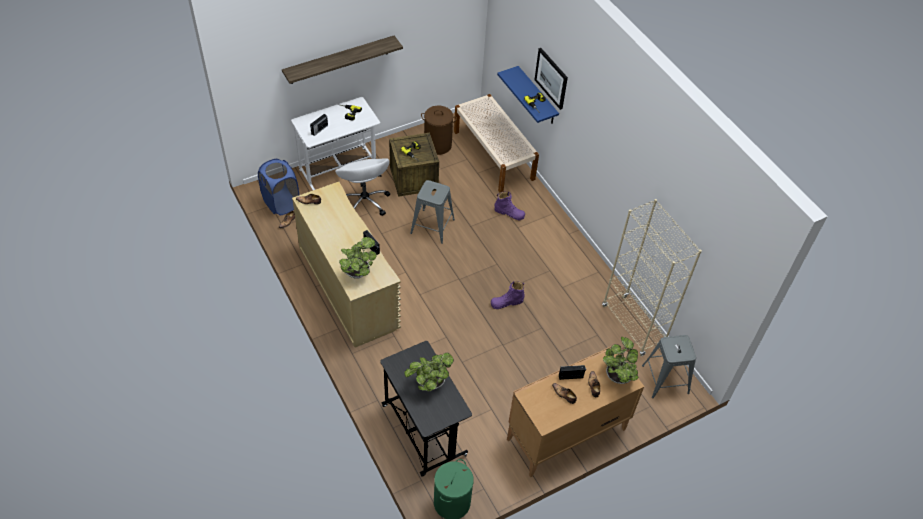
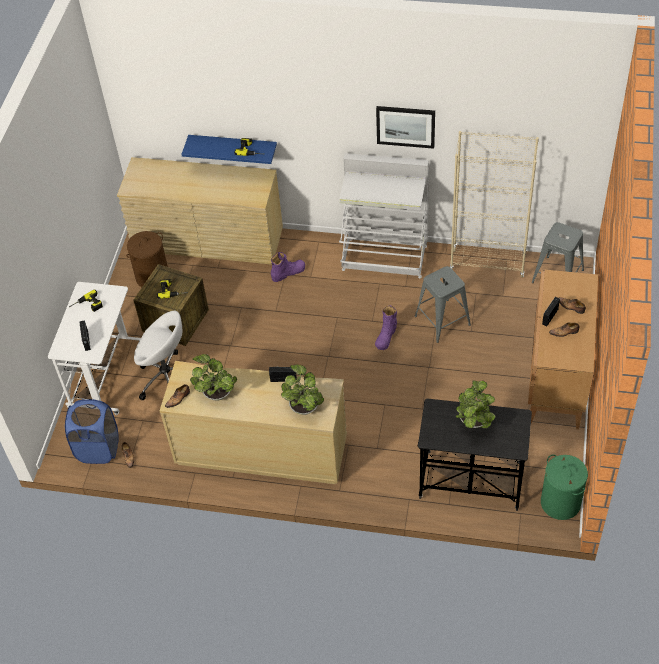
camera: 45 degrees left, 0 degrees up
(339, 60) = (49, 257): shelf -> none
(432, 226) = (248, 340): grey stool -> grey stool (442, 320)
(494, 155) = (209, 242): beige bench -> beige dresser
(551, 78) = (250, 114): picture -> picture (405, 126)
(573, 260) = (384, 260): none -> white shoe rack
(618, 375) = (573, 284): potted plant -> potted plant (216, 393)

